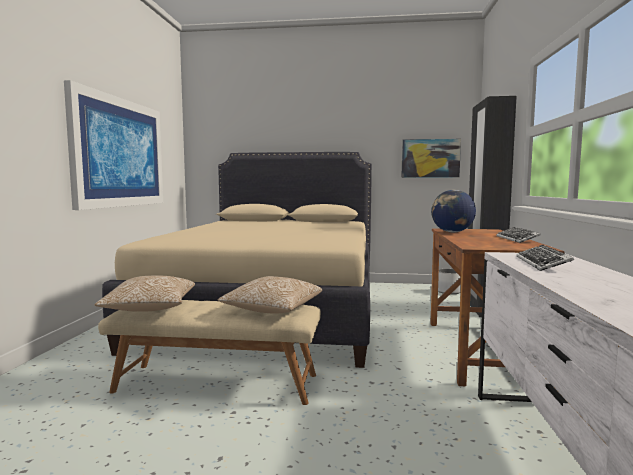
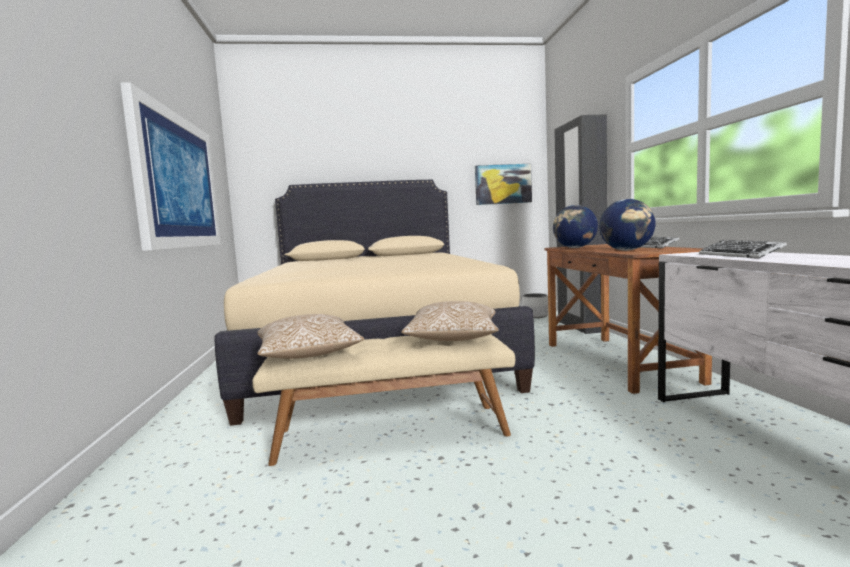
camera: 15 degrees left, 0 degrees up
(479, 242) = (627, 250): none -> globe

